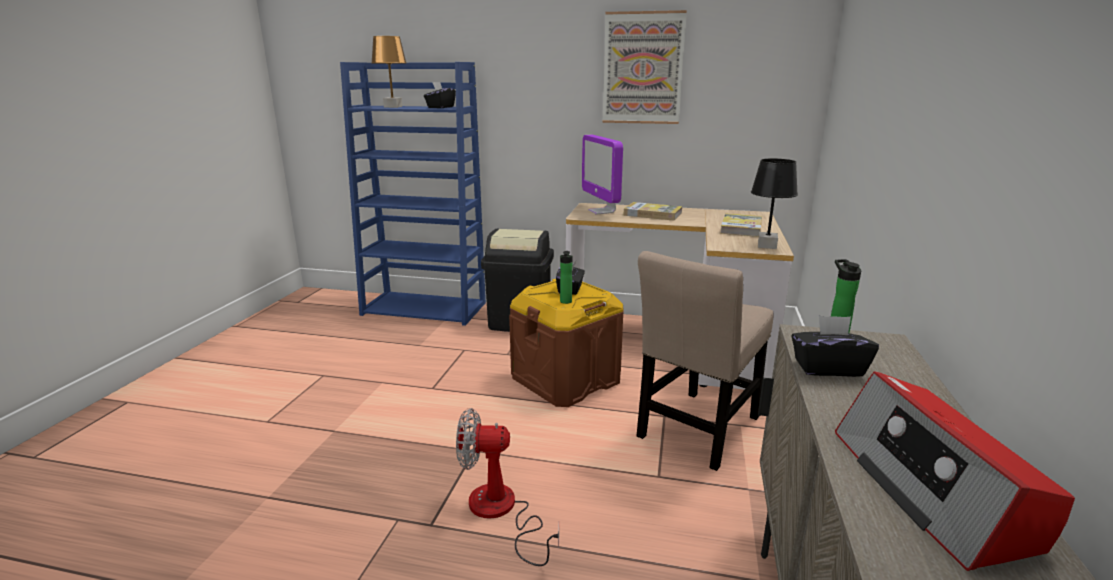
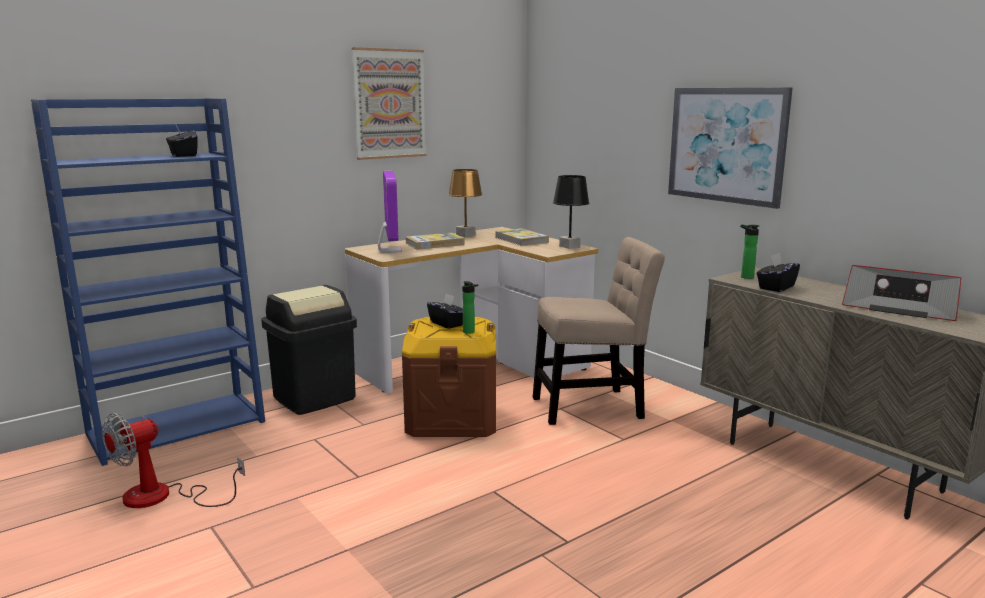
camera: 50 degrees left, 5 degrees down
(393, 107) = (113, 159): brown table lamp -> brown table lamp (465, 235)
(501, 512) = (590, 507): fan -> fan (162, 497)
(601, 211) = (389, 250): monitor -> monitor turned 120 degrees counterclockwise
(697, 431) = (593, 406): beige chair -> beige chair turned 90 degrees counterclockwise
(925, 134) = (726, 145): none -> picture

